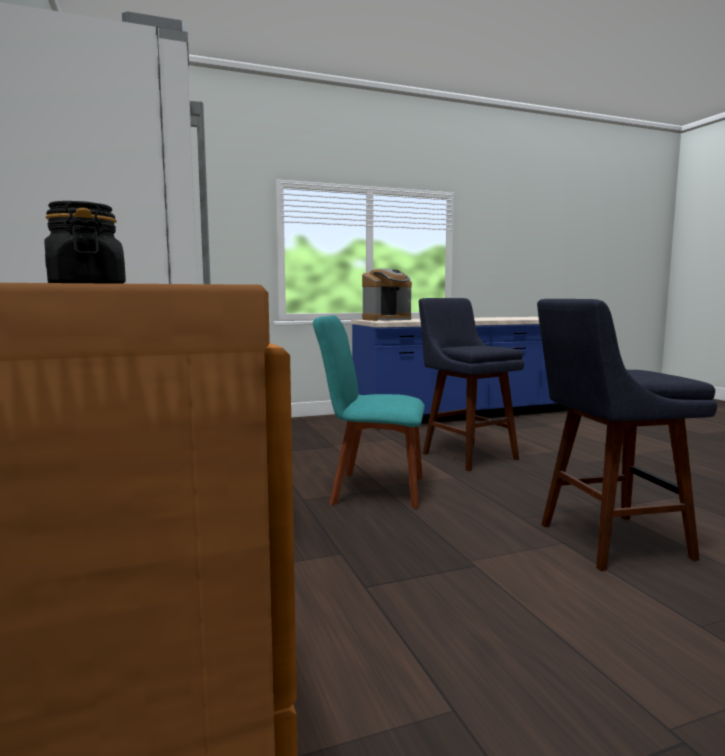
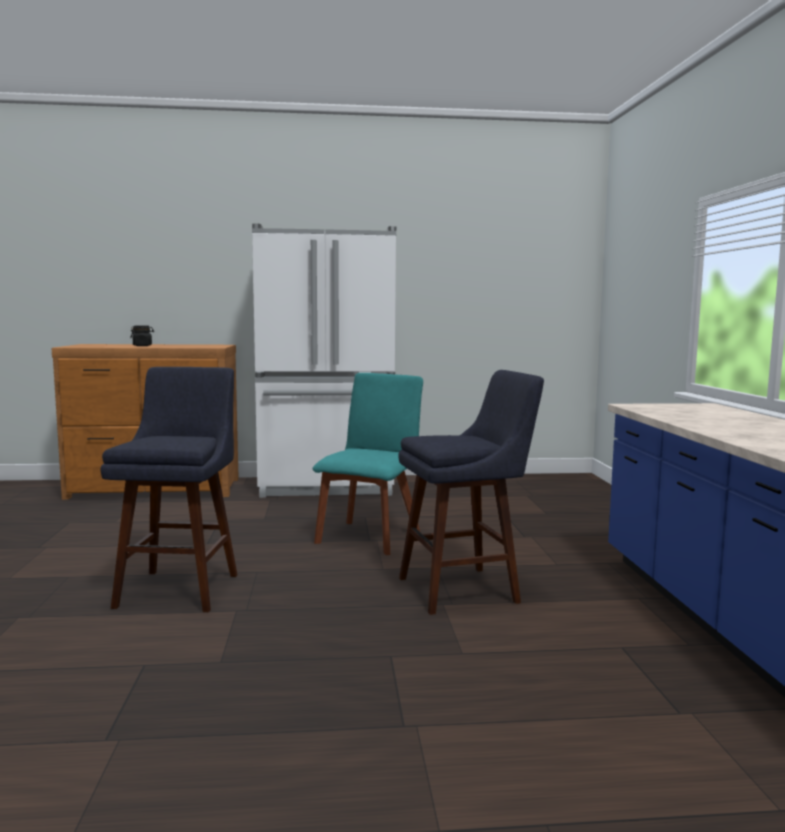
camera: 105 degrees right, 0 degrees up
(387, 319) = (699, 409): coffee machine -> none

